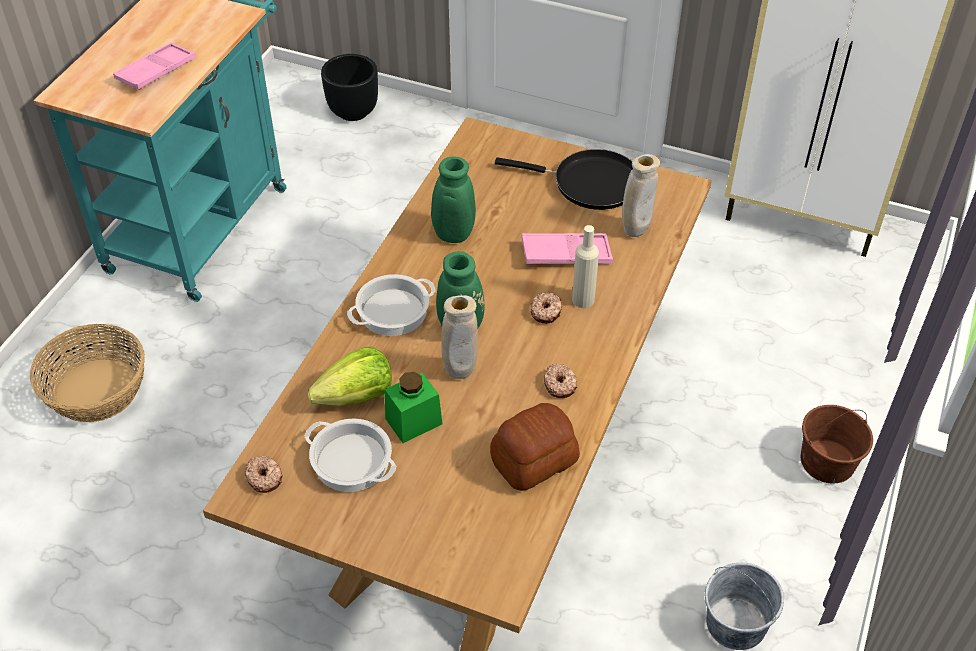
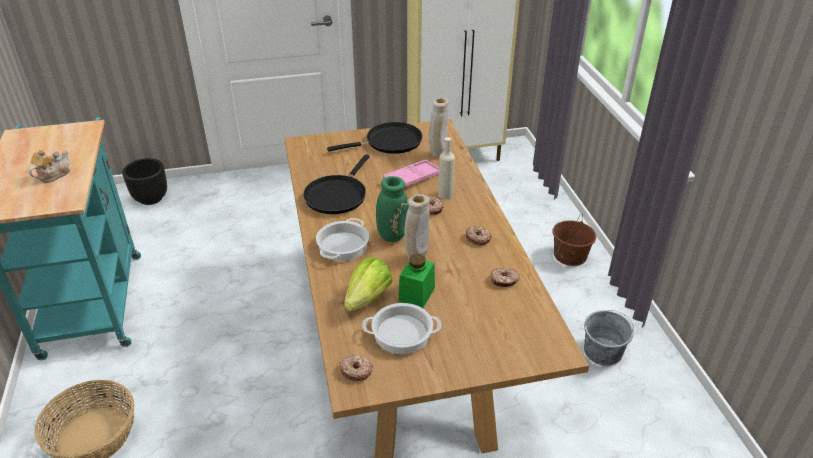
camera: 35 degrees left, 10 degrees down
(156, 71) = (53, 175): pink tray -> teapot
(450, 236) = (337, 195): green vase -> black frying pan
(532, 460) = (504, 280): bread -> donut

